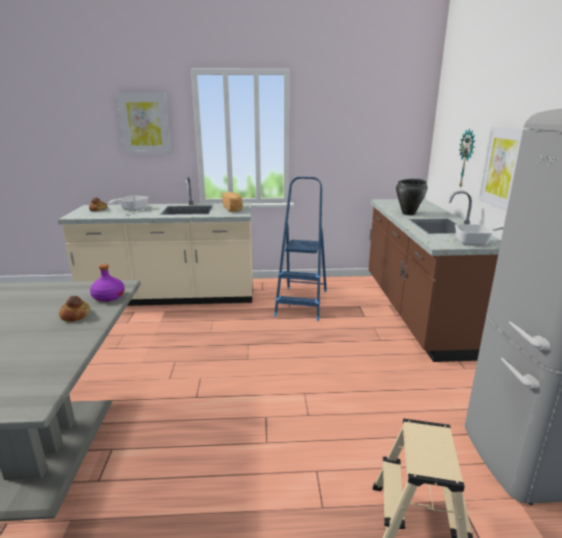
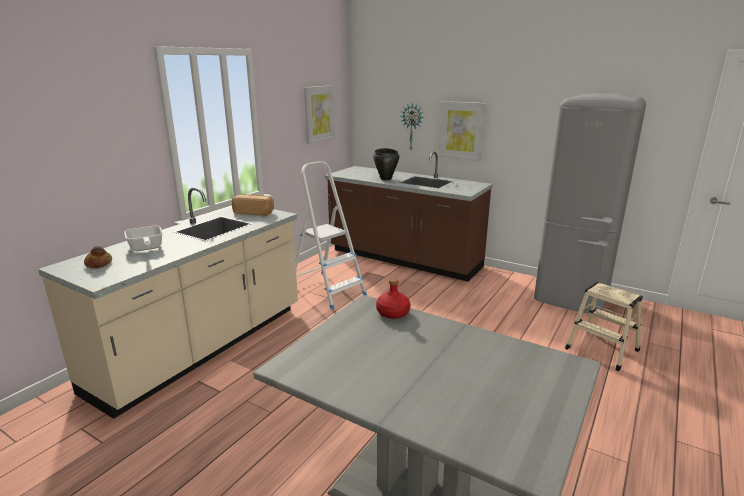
camera: 55 degrees left, 0 degrees up
(76, 315) = (423, 332): bread -> none
(108, 297) = (392, 313): purple bottle -> red bottle
(145, 124) = (102, 125): picture -> picture (319, 114)
(301, 303) = (327, 290): blue step ladder -> white step ladder
(476, 243) = (473, 186): frying pan -> none

